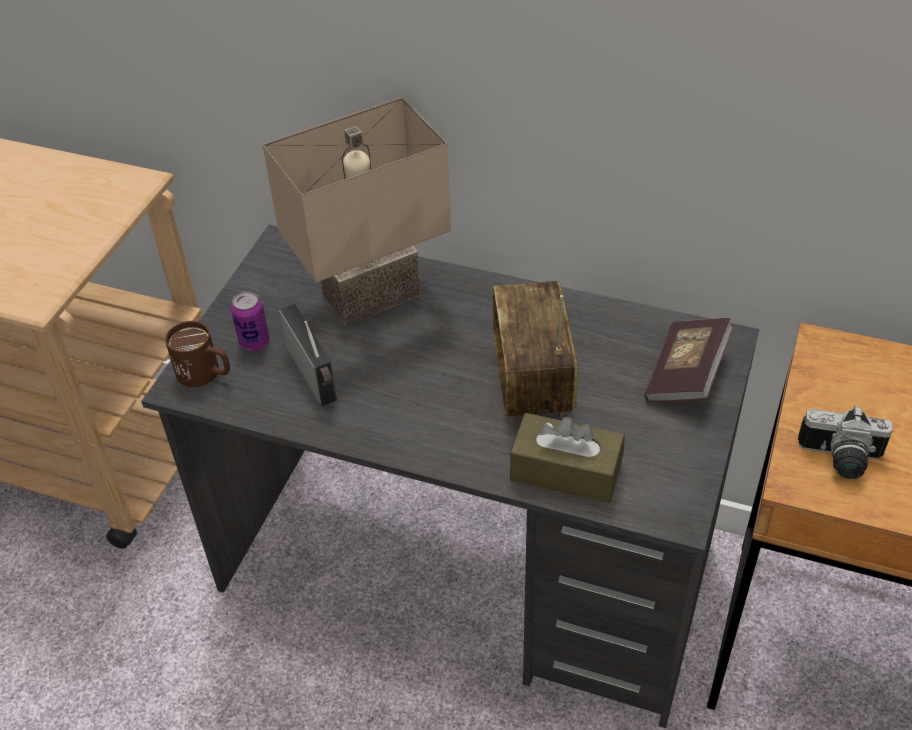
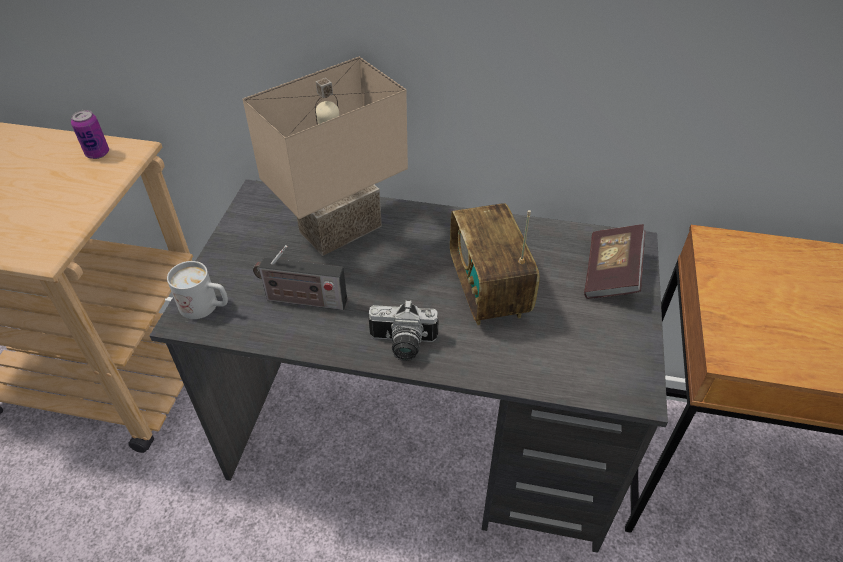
camera: 10 degrees left, 0 degrees up
(206, 374) = (206, 307): brown mug -> white mug
(254, 342) = (246, 276): can -> can (97, 153)
(314, 376) = (302, 300): radio -> radio turned 135 degrees clockwise
(566, 471) = (534, 364): brown tissue box -> none
(840, 460) = (758, 333): camera -> camera (402, 345)

